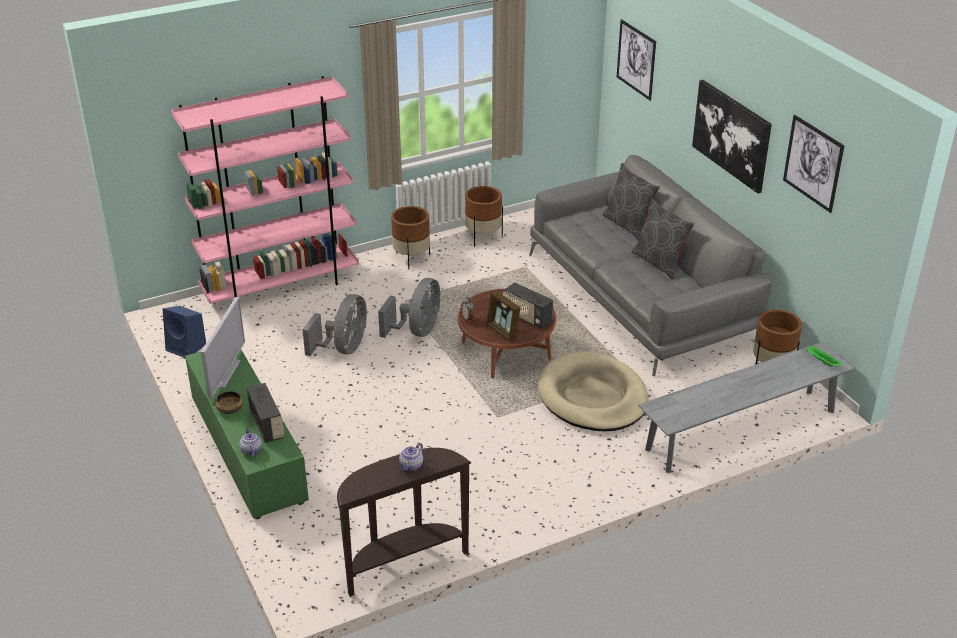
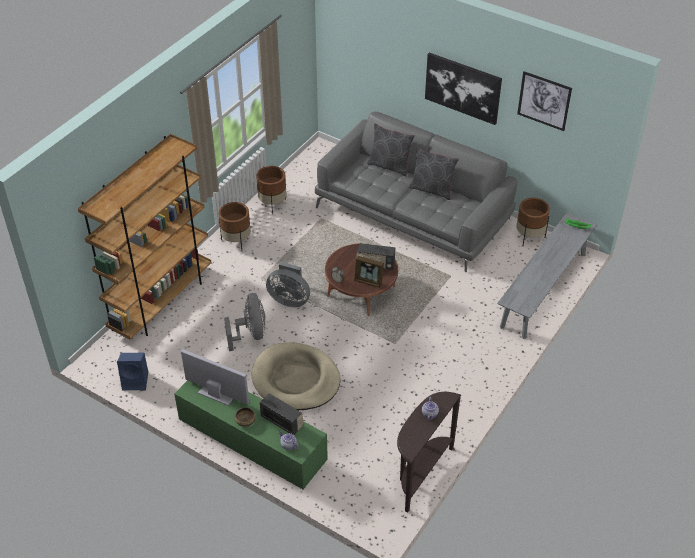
camera: 30 degrees left, 10 degrees up
(224, 373) = (216, 395): television -> television turned 45 degrees counterclockwise
(281, 287) = (161, 302): pink bookcase -> brown bookcase
(417, 331) = (289, 299): grey fan -> grey fan turned 120 degrees clockwise
(592, 397) = (441, 303): beige dog bed -> beige dog bed (296, 379)
(636, 59) = (354, 41): picture -> none

